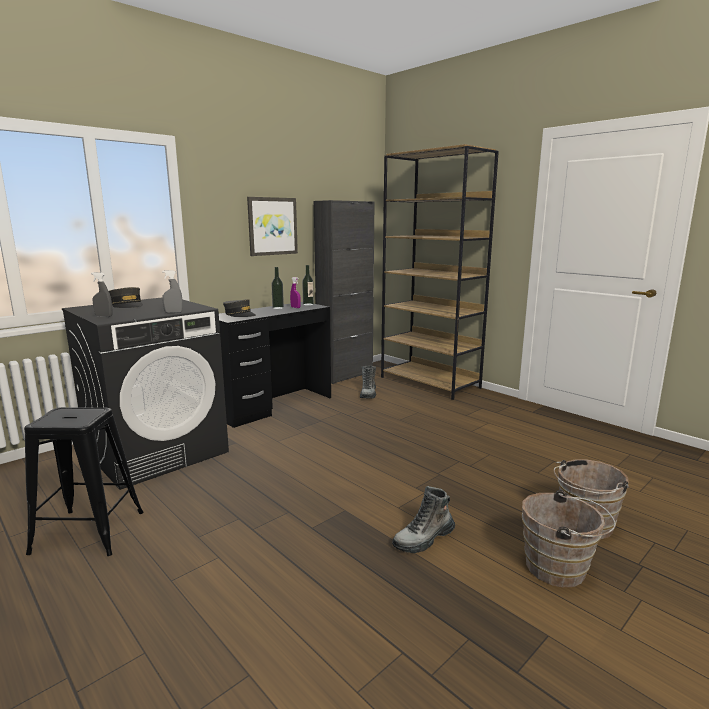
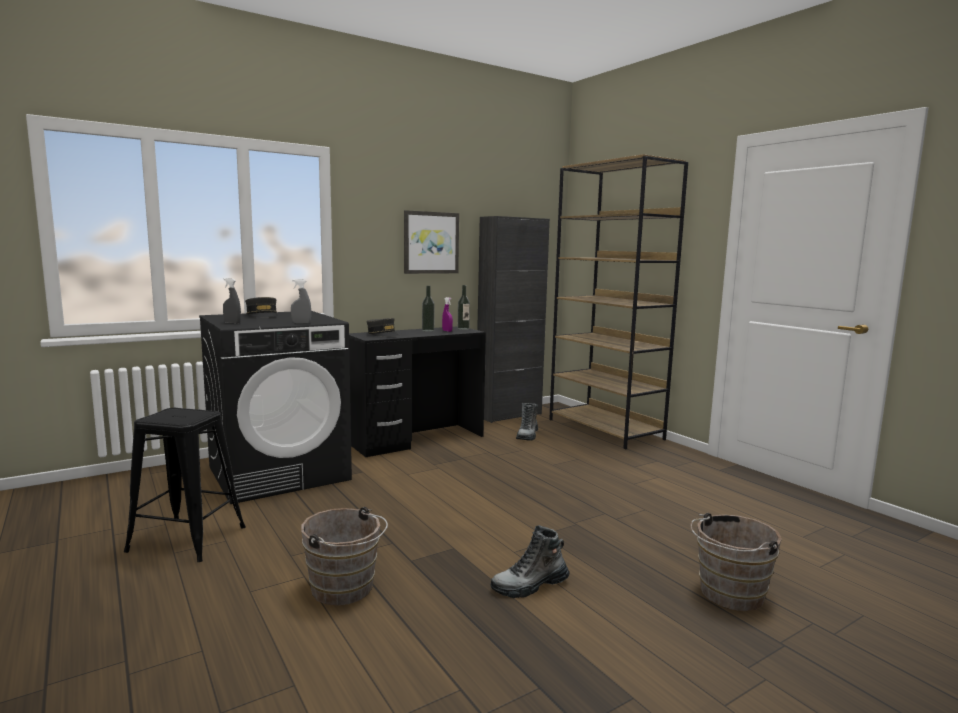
camera: 10 degrees right, 5 degrees down
(560, 569) = (678, 635): brown bucket -> brown bucket (345, 590)

